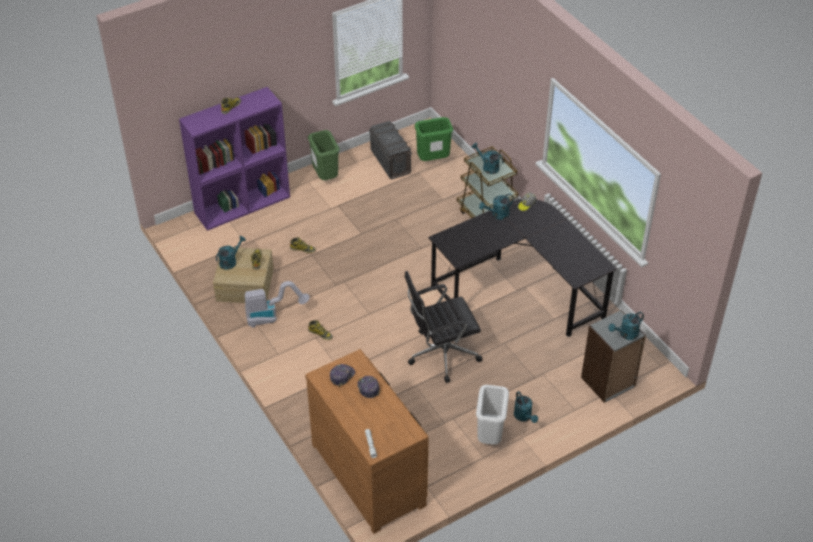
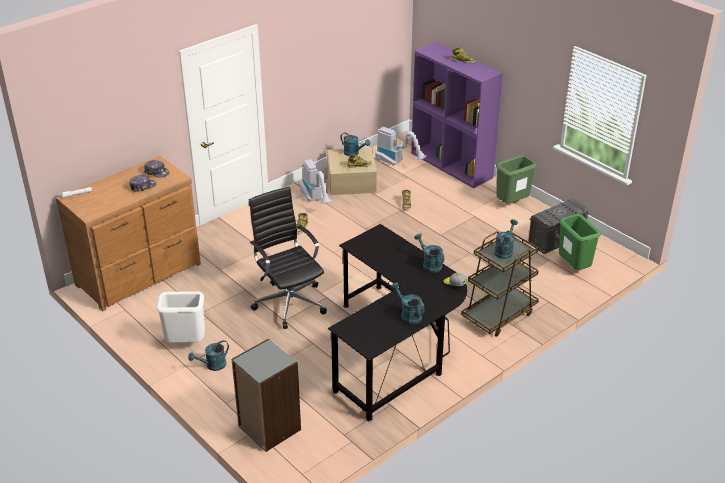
camera: 80 degrees right, 10 degrees down
(222, 244) = (397, 162): none -> vacuum cleaner
(626, 334) = (257, 367): turquoise watering can -> turquoise watering can (408, 315)

